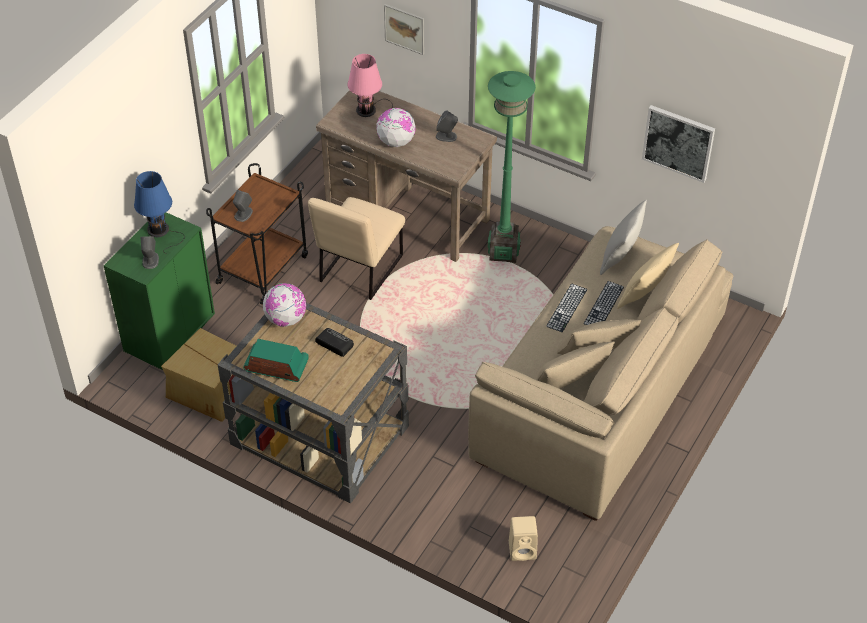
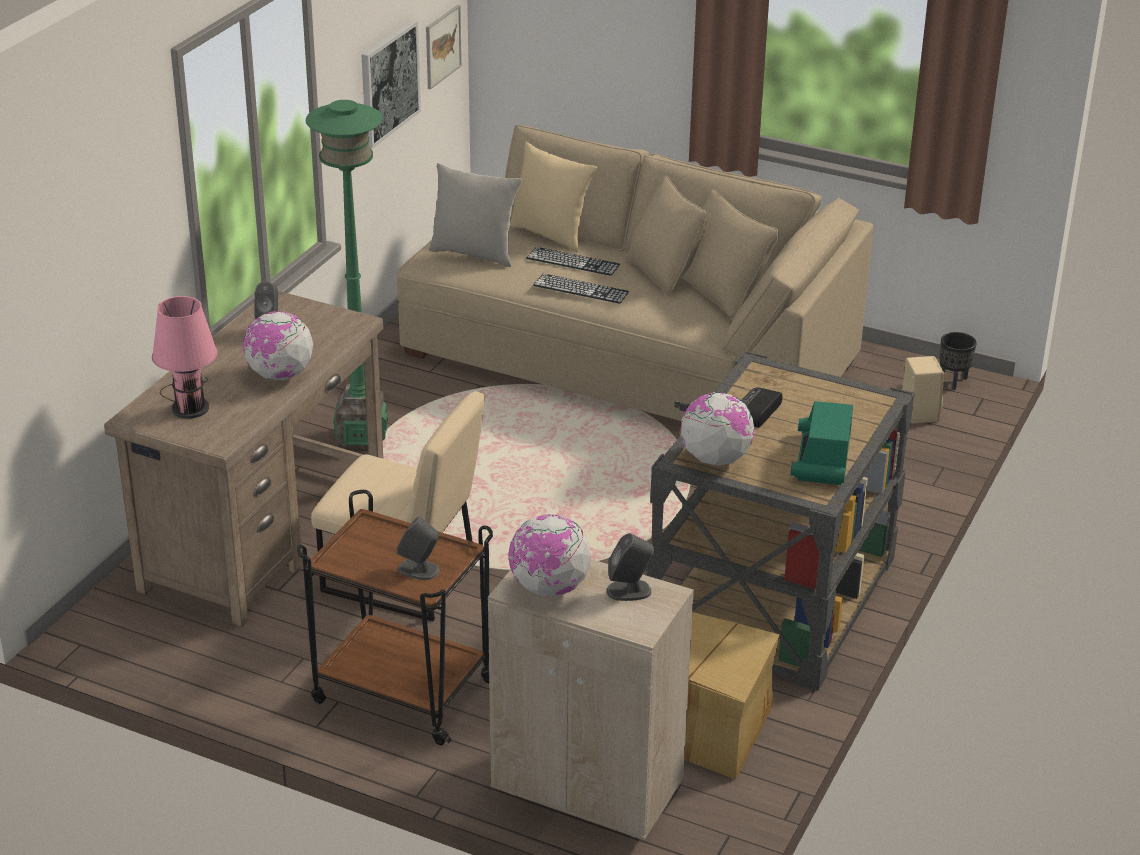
camera: 95 degrees left, 15 degrees down
(160, 231) = (549, 588): blue table lamp -> globe
(170, 336) = (584, 793): green cabinet -> beige cabinet
(404, 29) = (109, 258): picture -> picture (442, 46)
(568, 582) = (953, 381): none -> black planter

